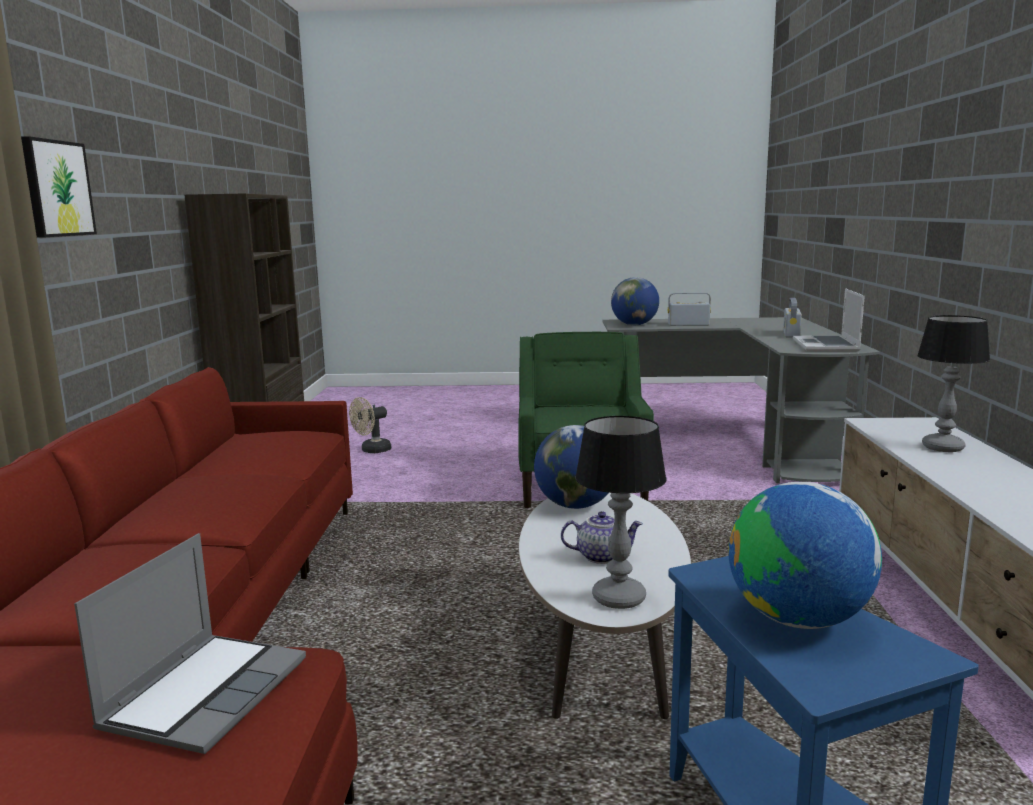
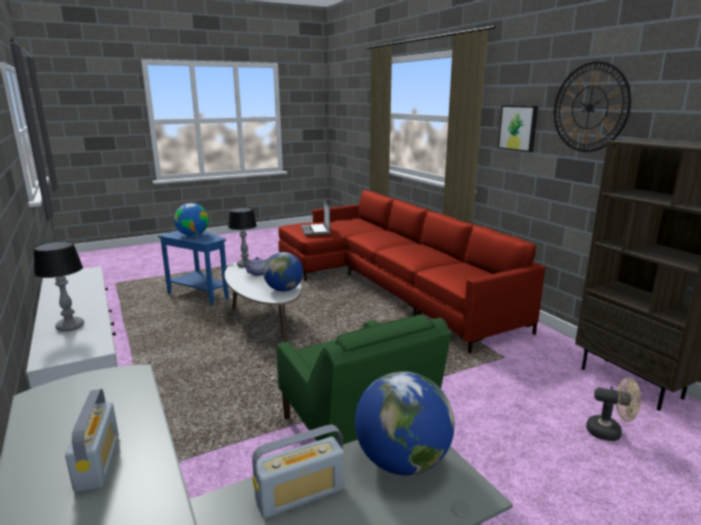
camera: 150 degrees right, 5 degrees up
(132, 152) = (589, 107): none -> wall clock
(372, 450) = (609, 432): beige fan -> beige fan turned 90 degrees clockwise
(826, 346) = (74, 401): laptop -> none

